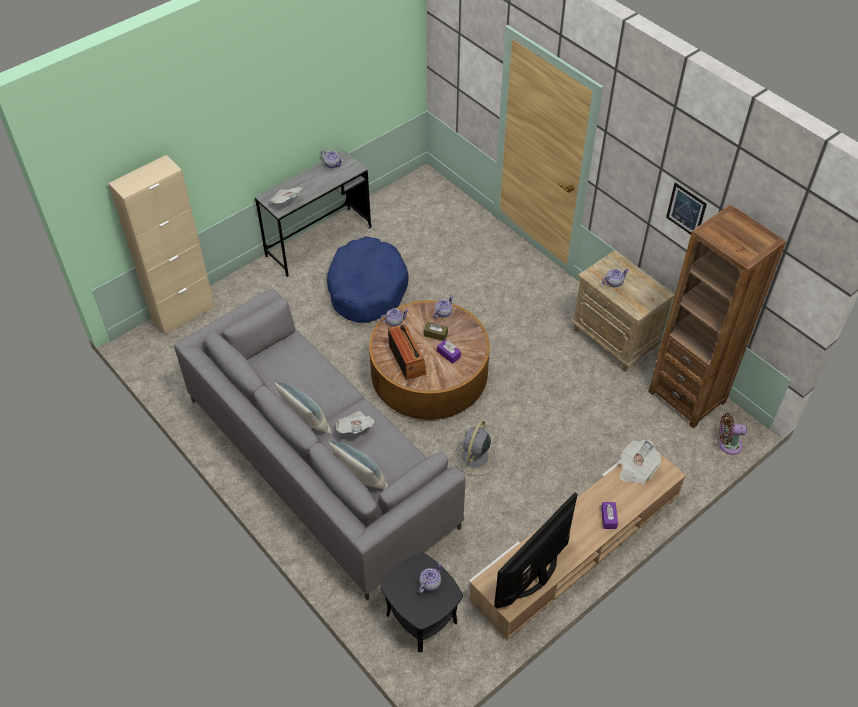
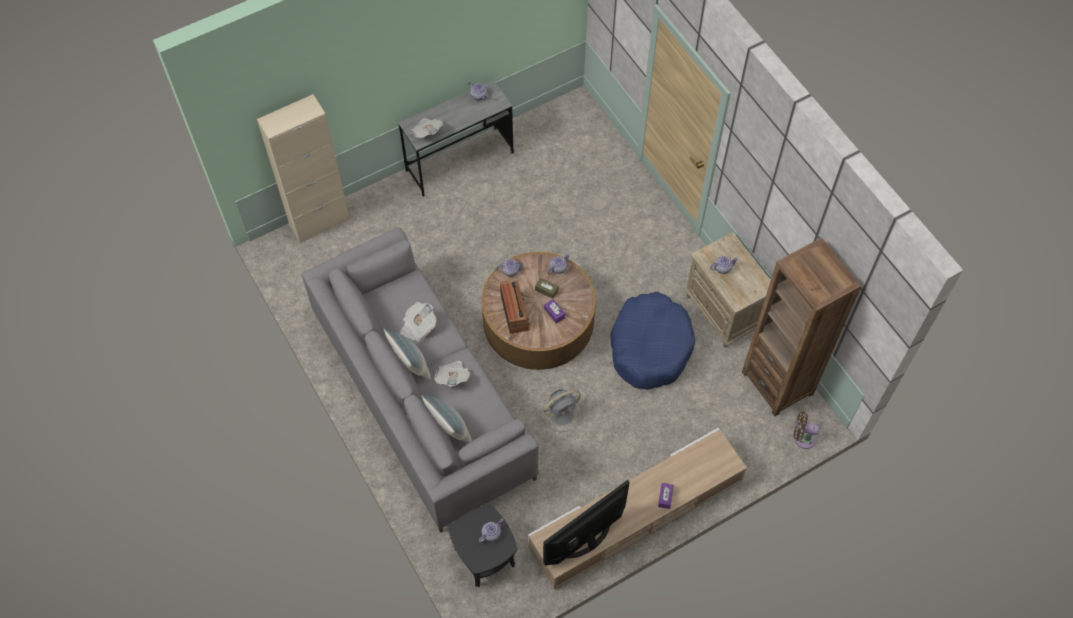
camera: 10 degrees right, 10 degrees up
(367, 288) = (497, 221): blue dog bed -> blue dog bed (650, 346)
(474, 458) = (562, 413): grey fan -> grey fan turned 150 degrees counterclockwise
(636, 468) = (702, 454): newspaper -> newspaper (418, 327)
(686, 210) = (790, 224): picture -> none

